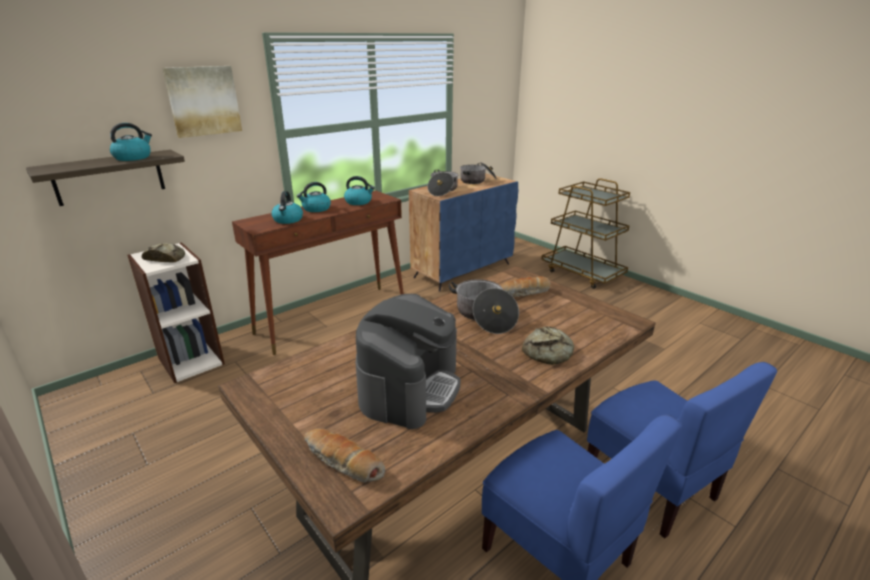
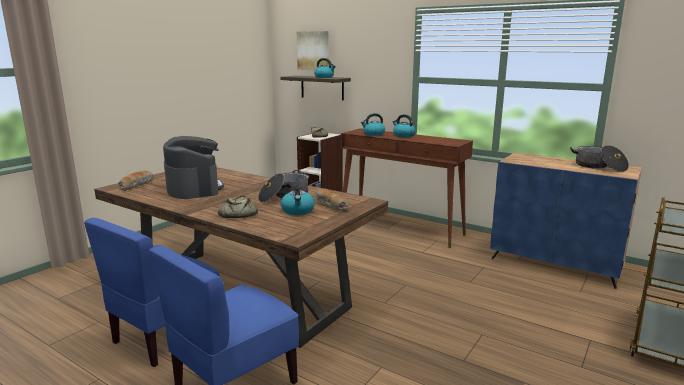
camera: 75 degrees right, 10 degrees down
(203, 101) = (372, 51): picture -> picture (313, 50)
(359, 202) = (433, 140): kettle -> kettle (298, 211)
(410, 387) = (194, 188): coffee machine -> coffee machine turned 120 degrees counterclockwise
(442, 190) = (533, 160): cooking pot -> none

